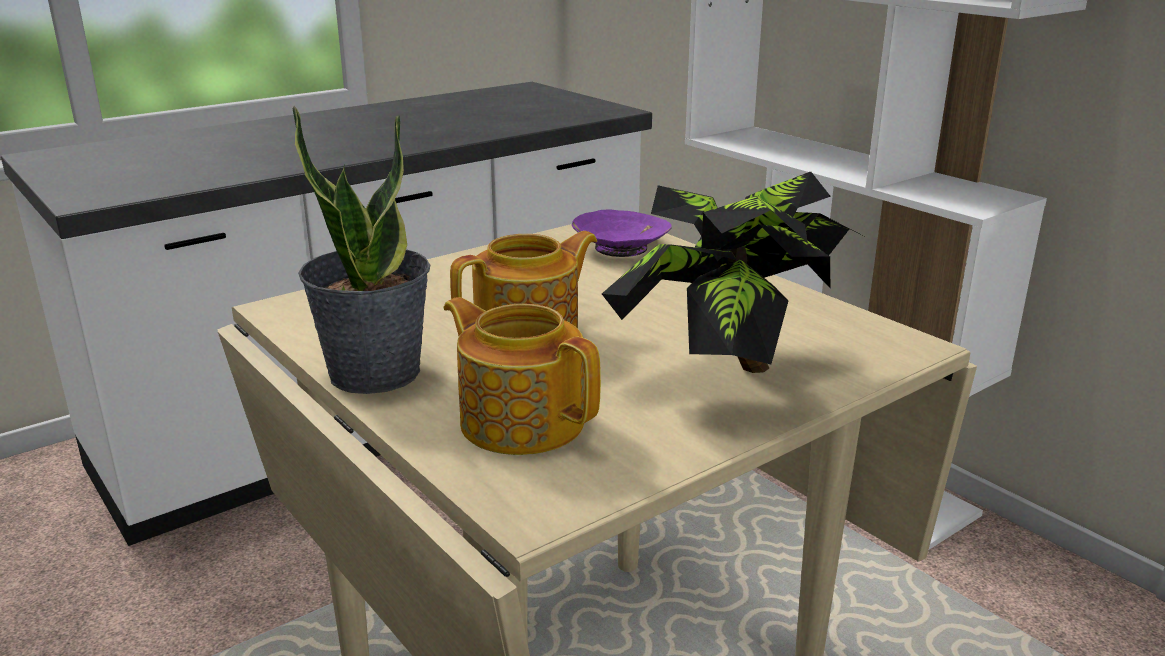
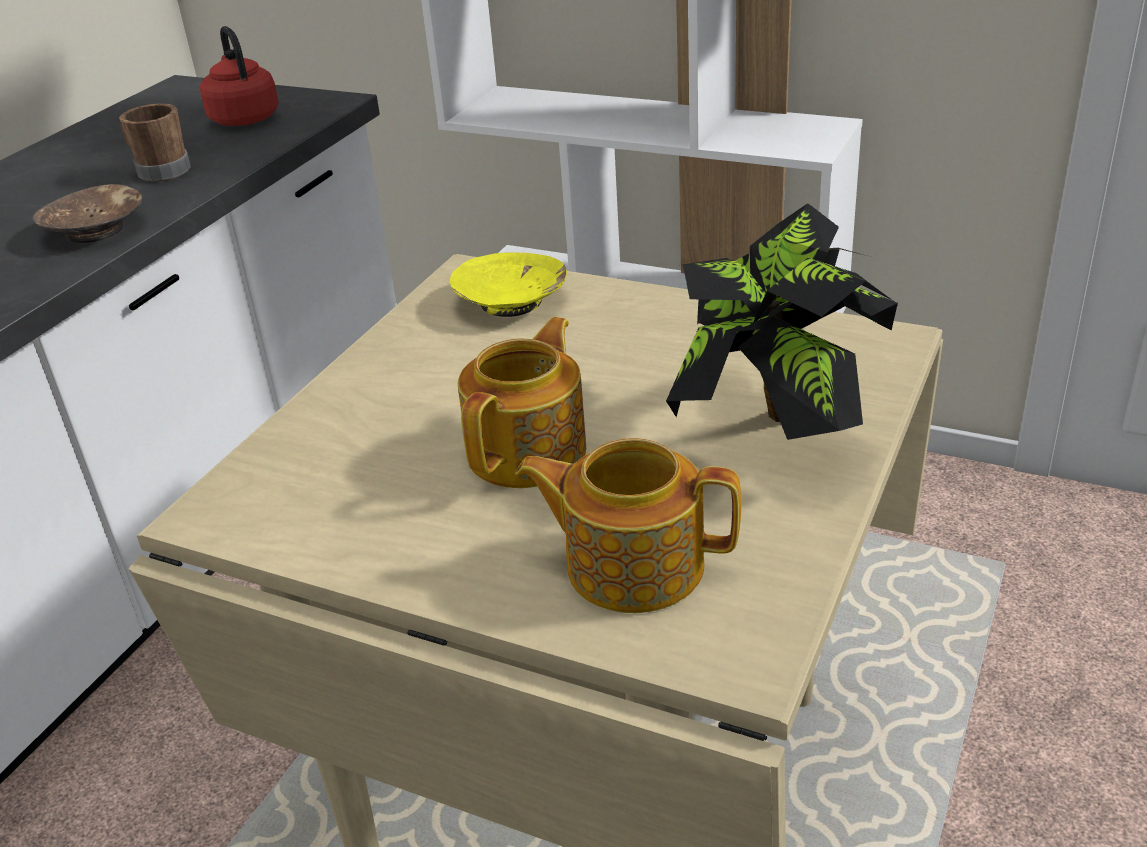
camera: 25 degrees left, 10 degrees up
(374, 372) = (416, 562): potted plant -> none
(385, 144) = (96, 230): none -> brown bowl
(460, 124) = (159, 170): none -> brown mug
(546, 108) = (243, 118): none -> red kettle
(620, 248) = (511, 302): purple bowl -> yellow bowl

